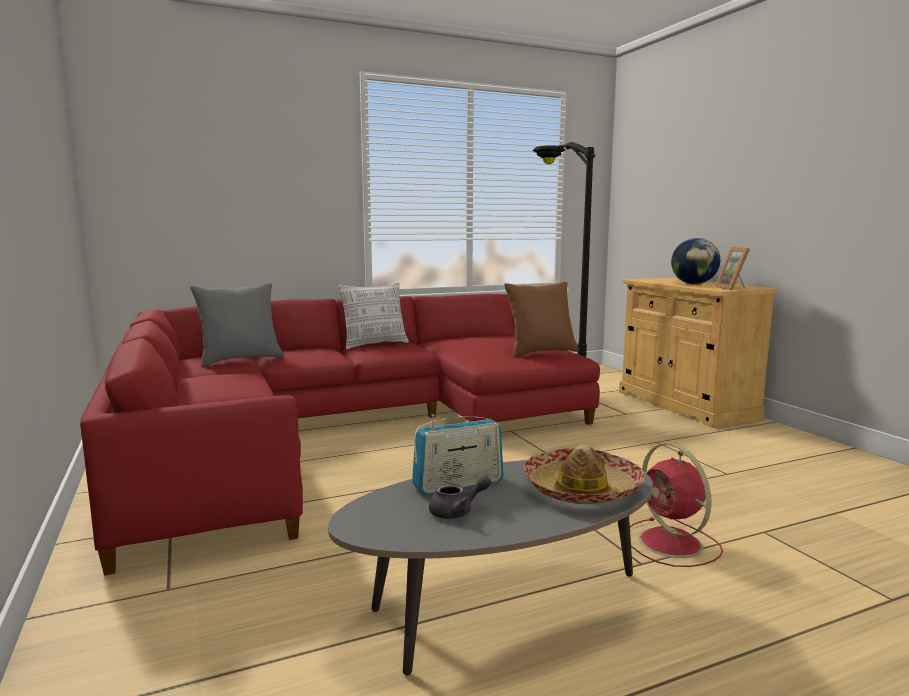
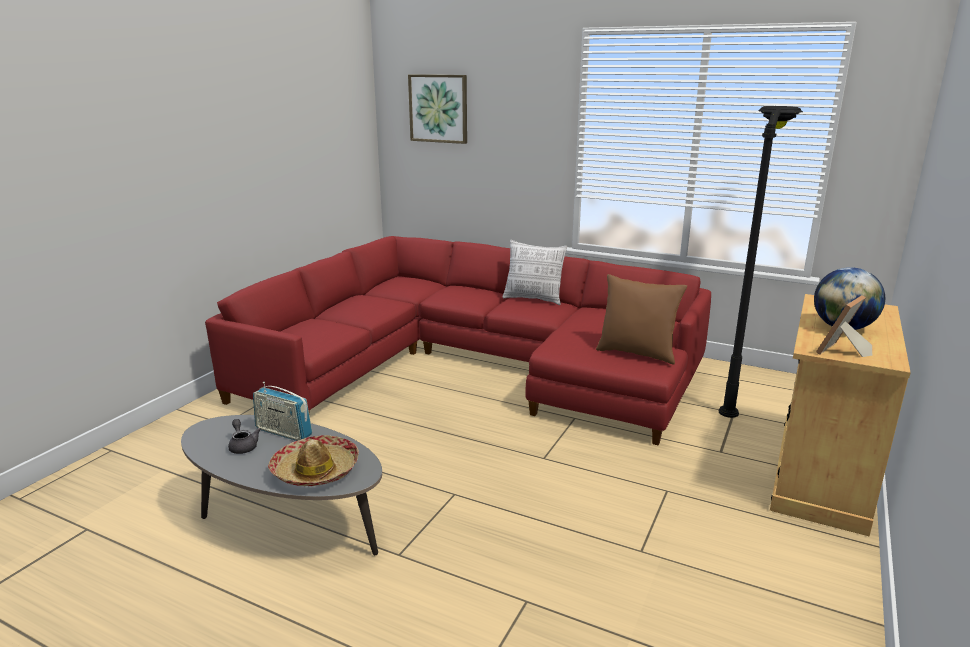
camera: 50 degrees right, 10 degrees up
(184, 148) = (438, 108): none -> picture
(240, 359) = (421, 288): grey pillow -> none
(457, 512) = (243, 446): grey teapot -> grey teapot turned 150 degrees counterclockwise
(672, 544) = (447, 559): red fan -> none

